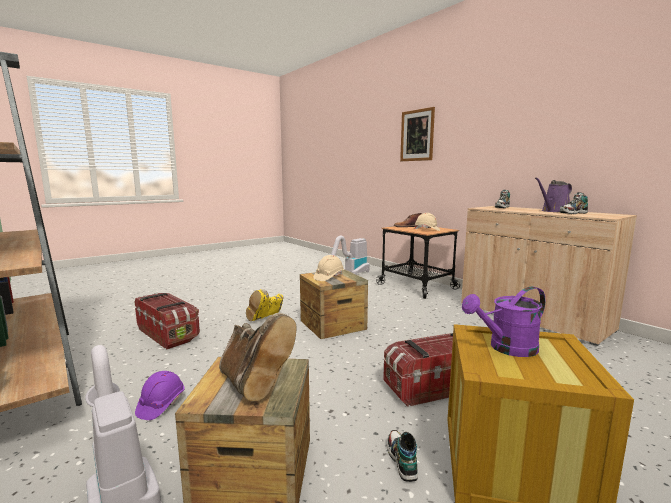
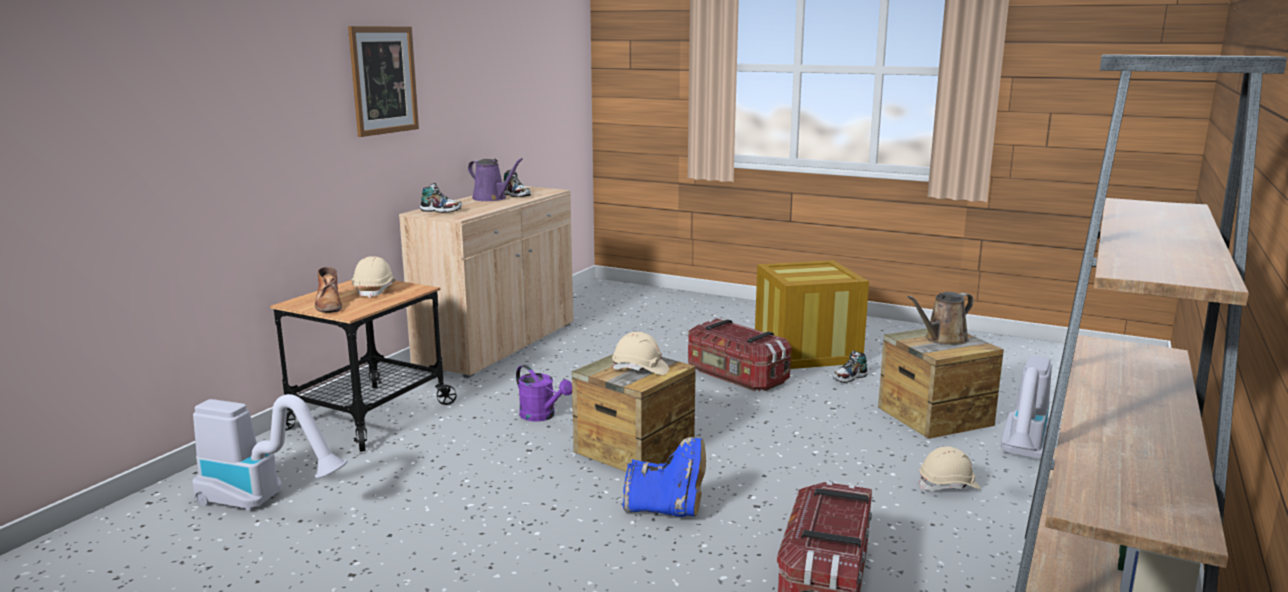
camera: 115 degrees left, 5 degrees up
(161, 405) = (949, 486): purple hard hat -> beige hard hat
(253, 385) = (943, 339): brown boot -> brown watering can
(265, 319) = (667, 510): yellow boot -> blue boot
(417, 135) = (225, 90): picture -> picture (383, 80)
(506, 348) = (806, 276): purple watering can -> purple watering can (542, 416)

